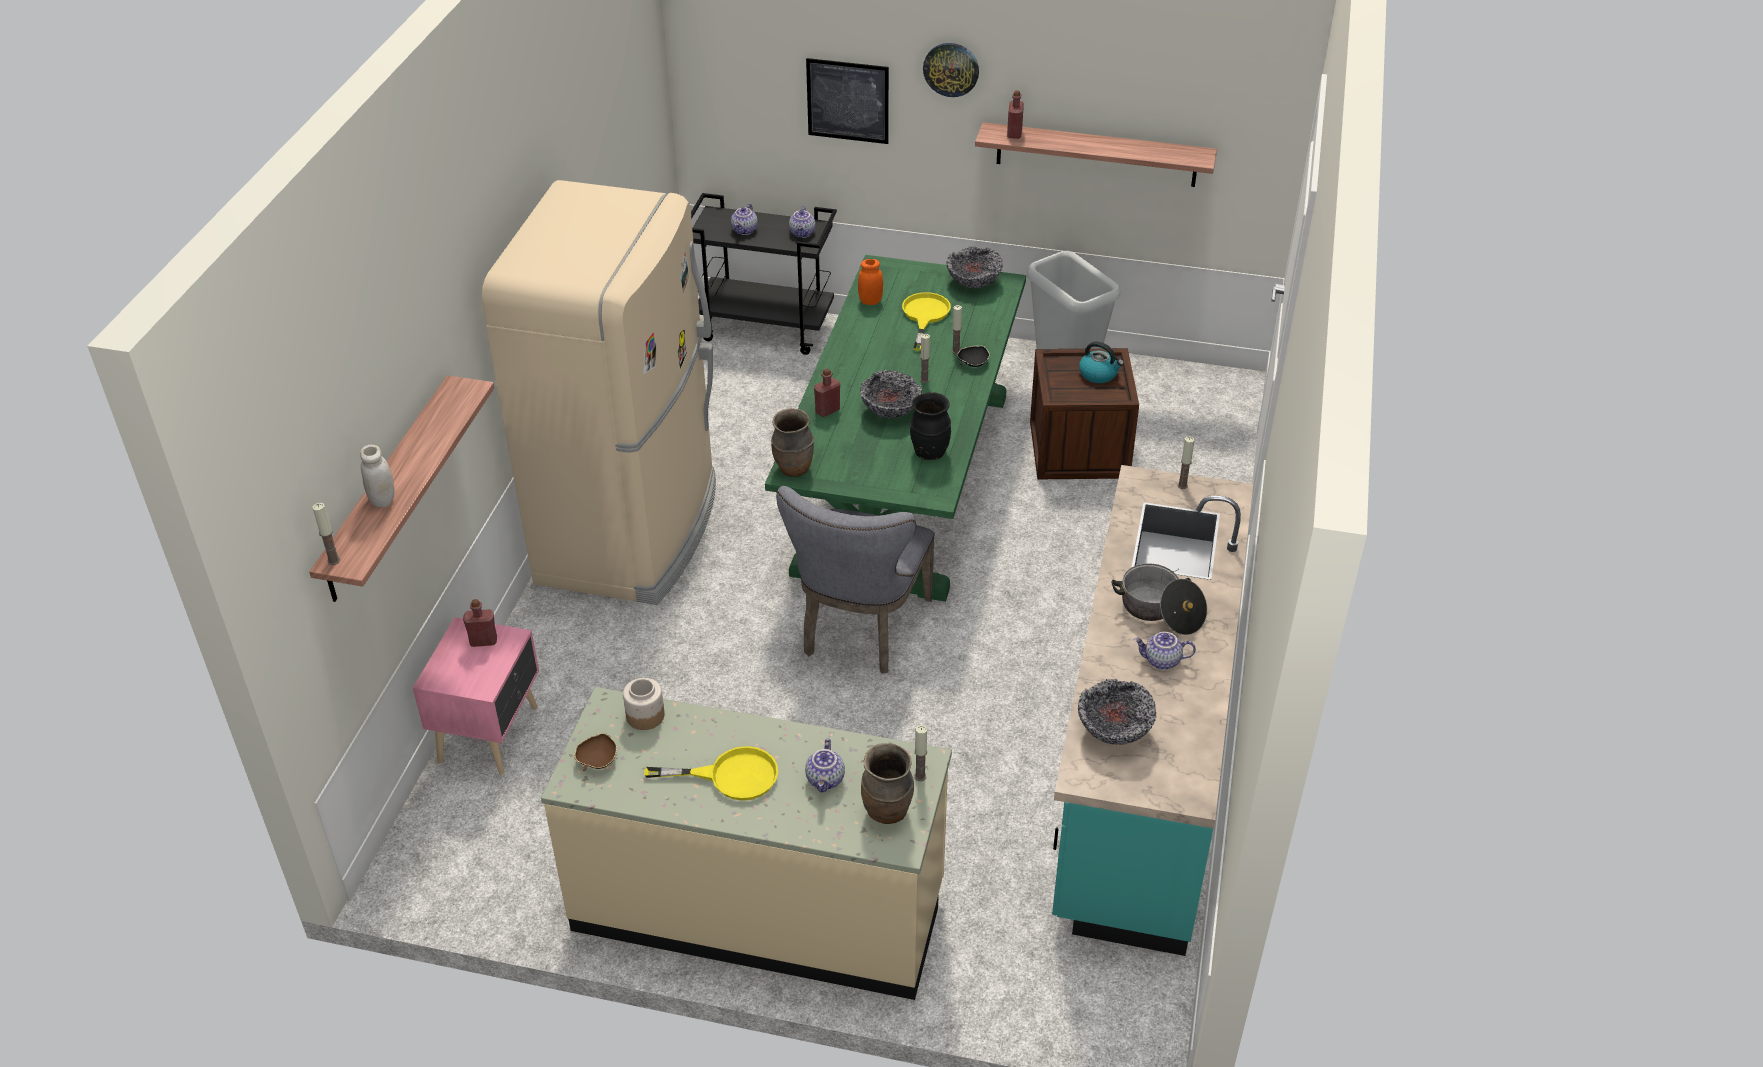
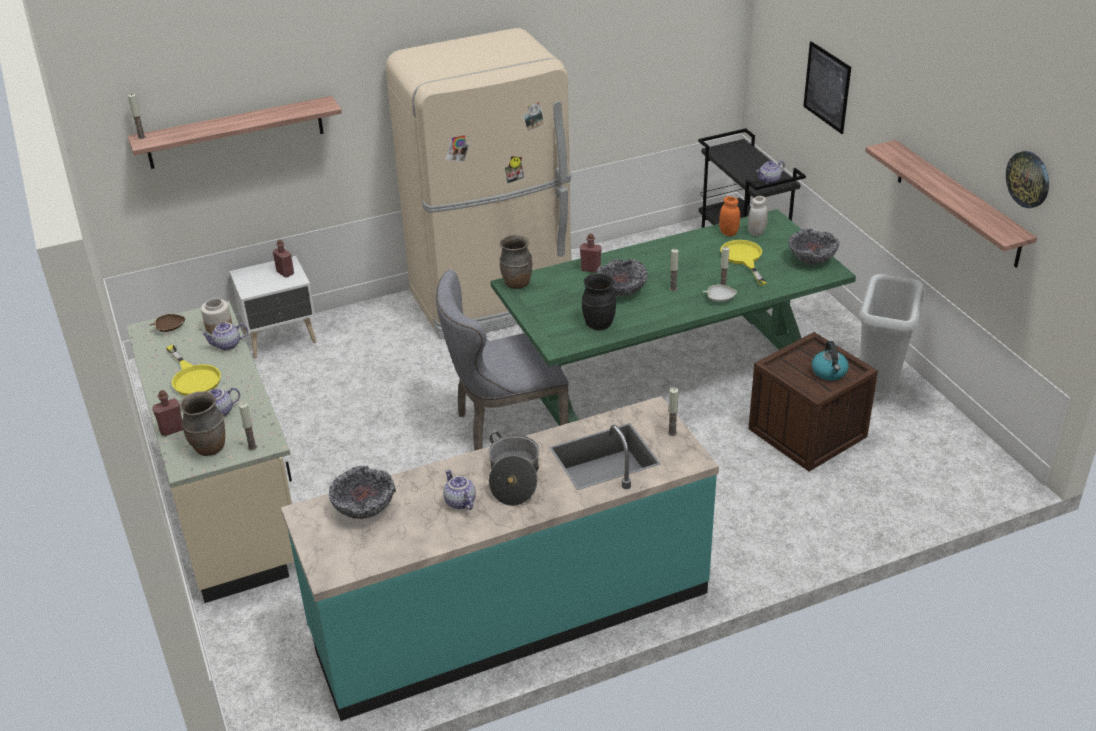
camera: 55 degrees right, 5 degrees down
(382, 500) = (203, 127): white jar -> white jar (756, 232)
(491, 733) = (281, 339): pink nightstand -> white nightstand
(745, 230) = (739, 162): teapot -> teapot (227, 345)
(924, 316) = (743, 258): yellow frying pan -> yellow frying pan turned 75 degrees counterclockwise
(951, 69) = (884, 83): wall clock -> wall clock (1028, 179)
(973, 363) = (719, 299): black bowl -> white bowl
(1014, 133) = (901, 155): red bottle -> red bottle (172, 430)

